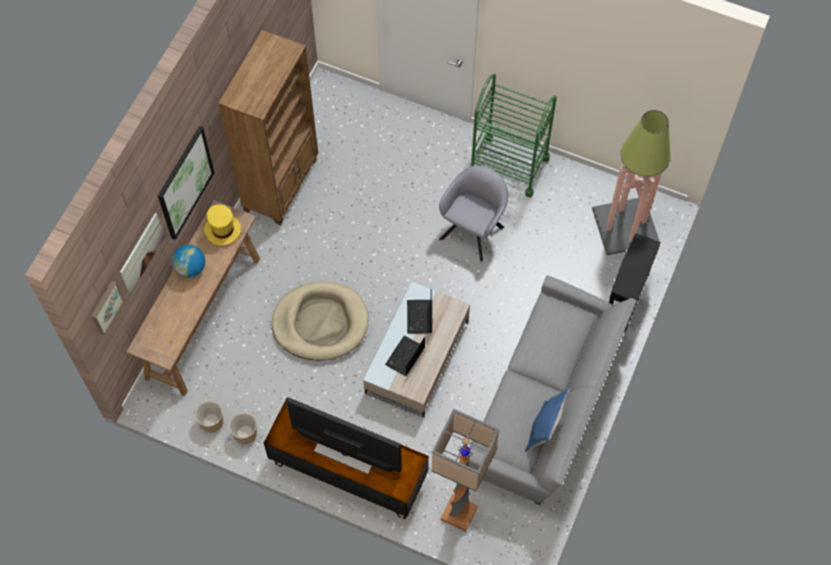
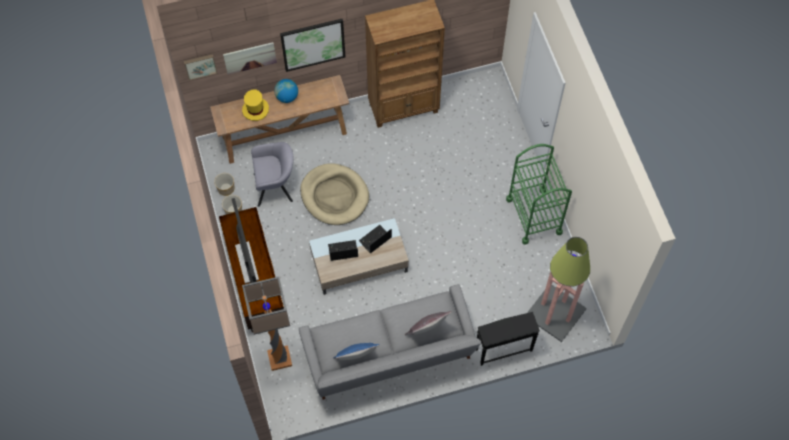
camera: 50 degrees right, 0 degrees up
(222, 230) = (325, 94): yellow hat -> yellow hat (255, 109)
(474, 230) = (471, 230): grey armchair -> grey armchair (276, 187)
(570, 342) = (427, 330): none -> grey pillow

